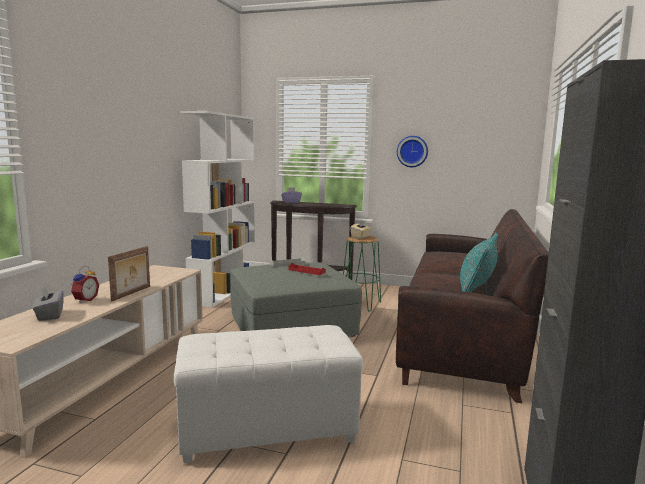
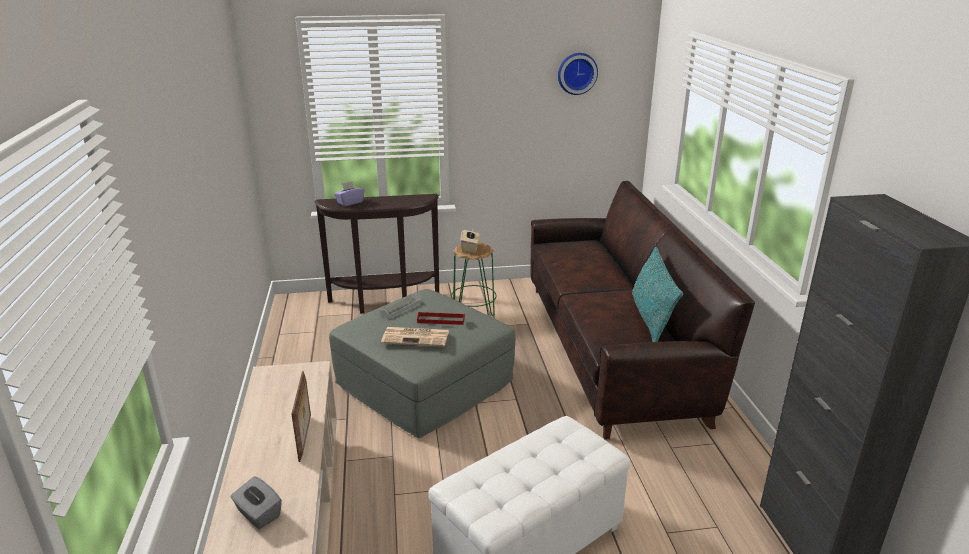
camera: 25 degrees left, 15 degrees up
(84, 300) = (263, 471): alarm clock -> none
(223, 291) = (286, 344): white bookcase -> none
(279, 275) = (416, 337): none -> newspaper
(412, 151) = (501, 115): wall clock -> wall clock (576, 73)

